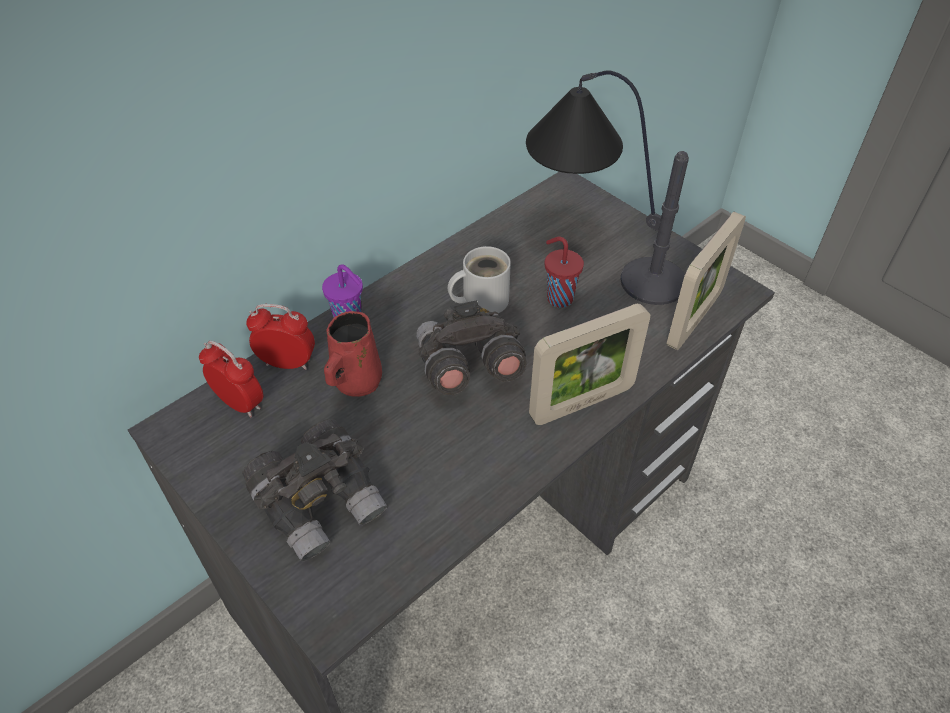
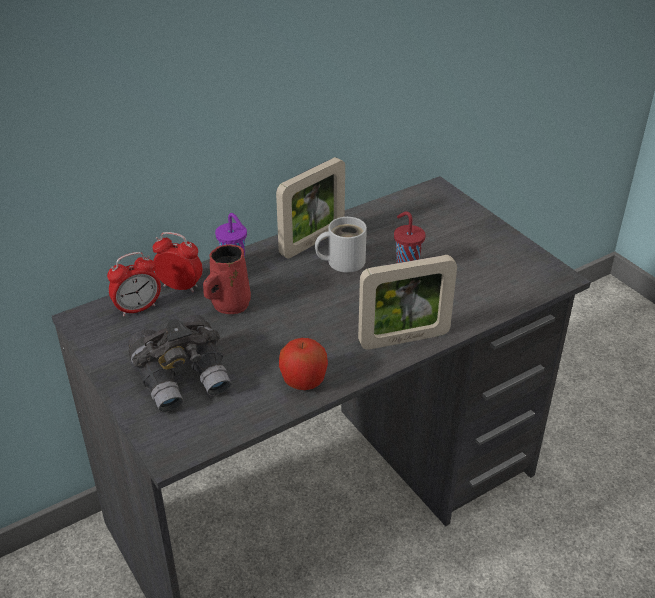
camera: 10 degrees right, 10 degrees down
(240, 403) = (138, 308): alarm clock -> alarm clock turned 105 degrees clockwise
(467, 368) = (319, 305): grey binoculars -> none
(475, 485) = (303, 382): none -> apple
(595, 253) = (446, 239): table lamp -> none
(694, 319) = (514, 293): picture frame -> picture frame (312, 242)

